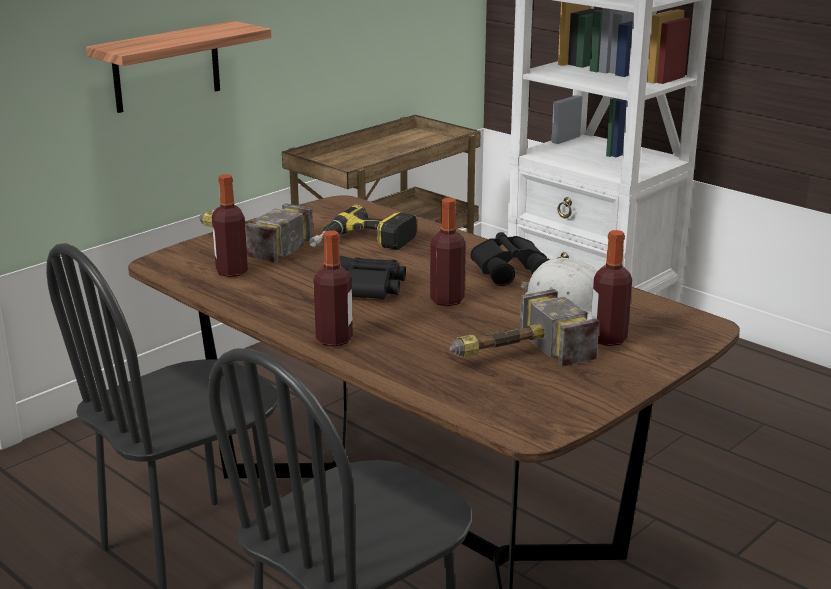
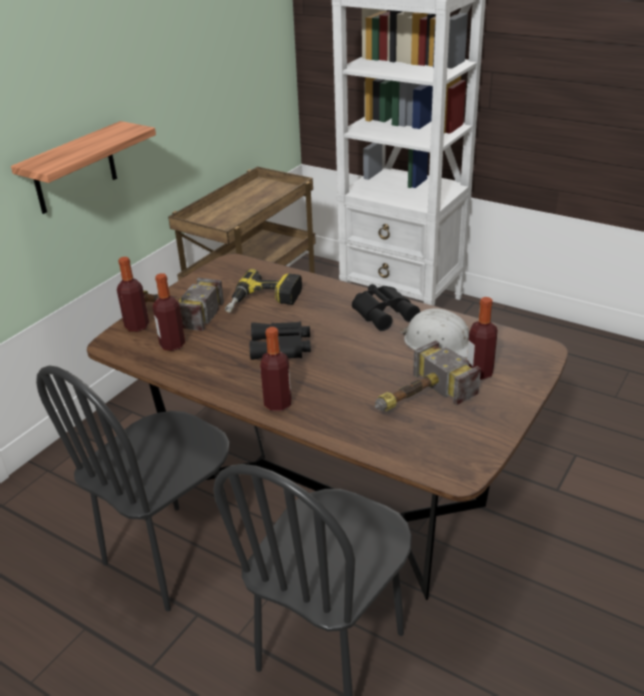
camera: 10 degrees left, 10 degrees up
(447, 300) = (348, 351): bottle -> bottle (137, 326)

